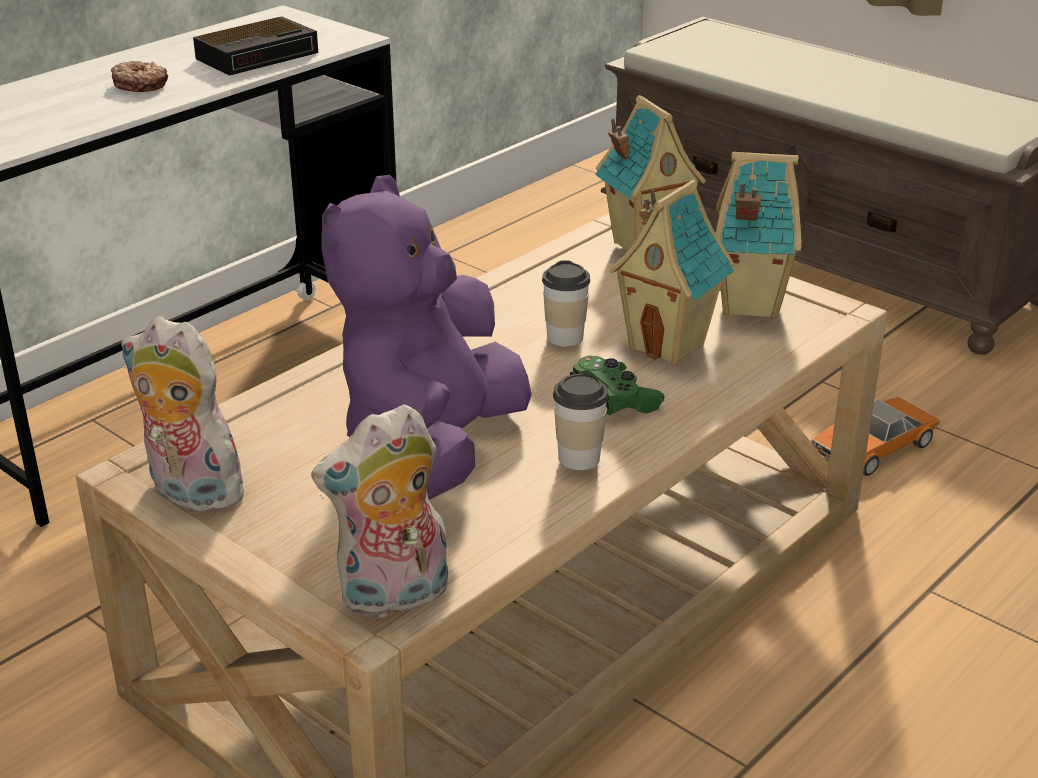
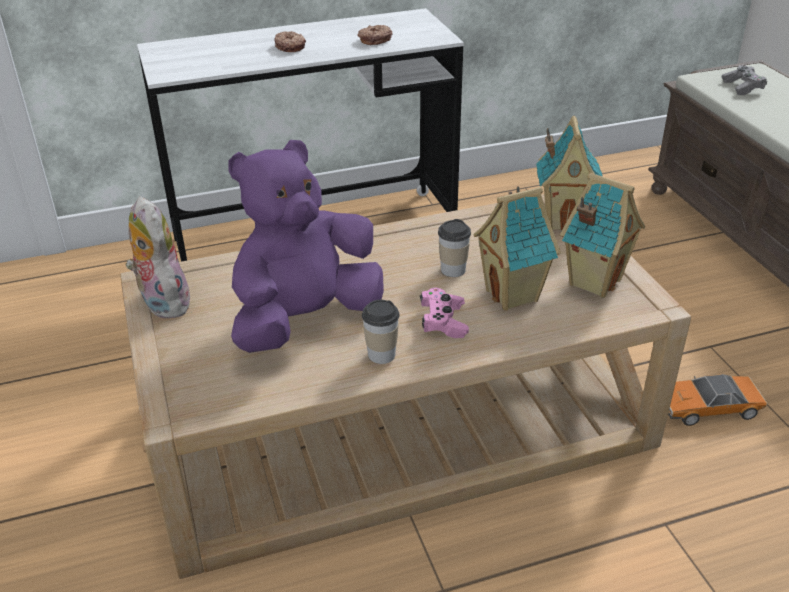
camera: 30 degrees right, 5 degrees up
(259, 55) = (374, 40): alarm clock -> donut
(394, 598) = (200, 405): plush toy -> none
(615, 399) = (443, 322): green game controller -> pink game controller
(713, 50) = (742, 87): none -> grey game controller

